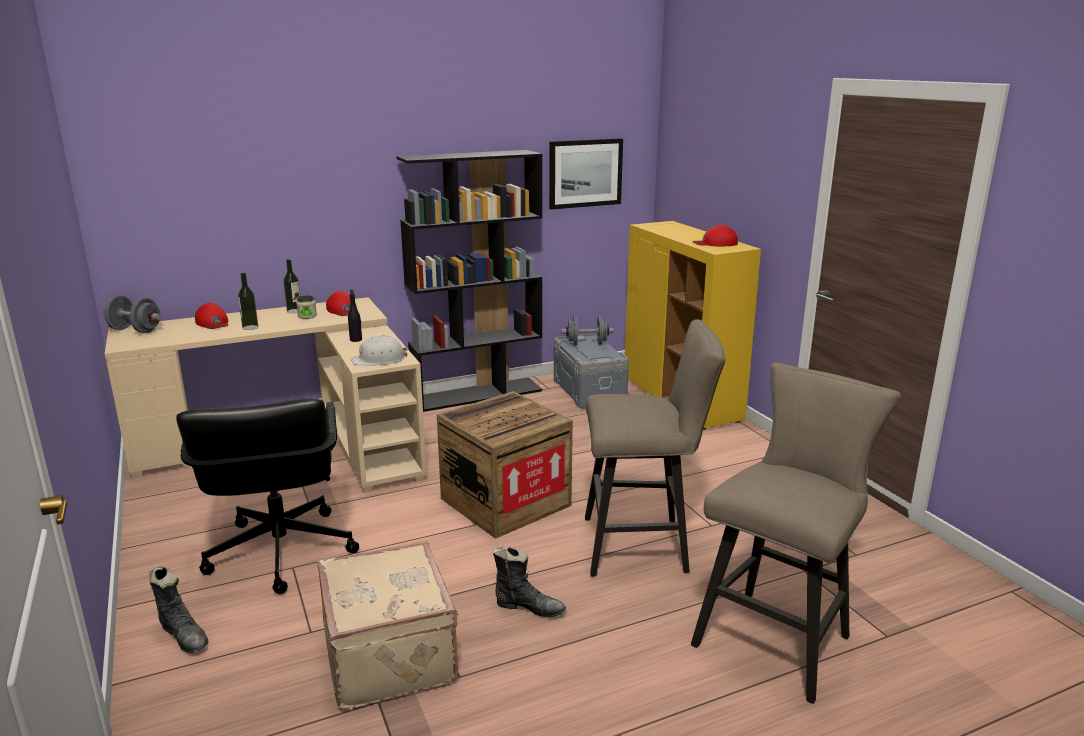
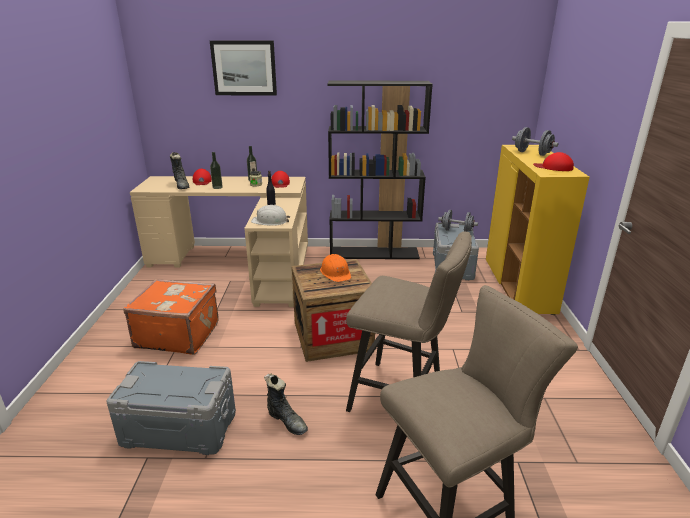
camera: 25 degrees right, 5 degrees up
(135, 330) = (159, 180): grey dumbbell -> grey dumbbell (532, 153)
(184, 636) = (90, 374): black boot -> black boot (182, 186)
(280, 552) = (178, 334): black office chair -> orange suitcase
(392, 656) = (180, 427): beige suitcase -> grey storage box
(503, 411) = (335, 273): none -> orange hard hat
(585, 173) = (476, 101): picture -> picture (244, 68)

